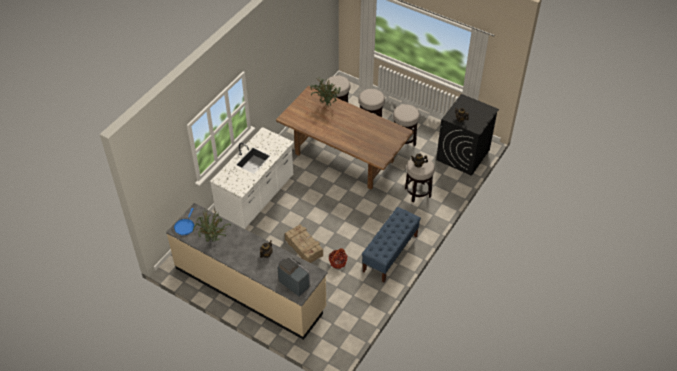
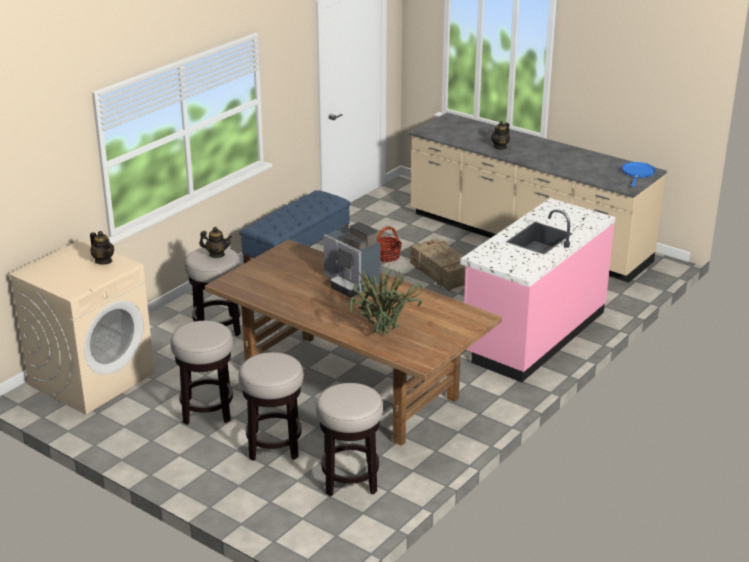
camera: 175 degrees left, 20 degrees down
(213, 241) = (586, 160): potted plant -> none
(256, 198) = (533, 334): white counter -> pink counter
(294, 282) = (456, 126): coffee machine -> coffee machine (351, 283)
(463, 155) = (92, 378): black washing machine -> beige washing machine

